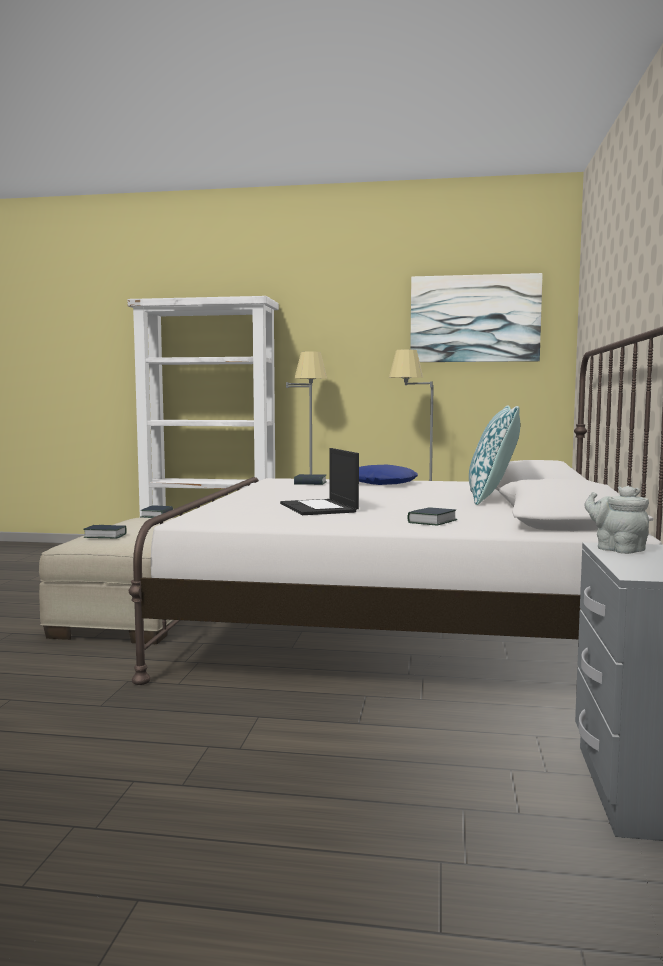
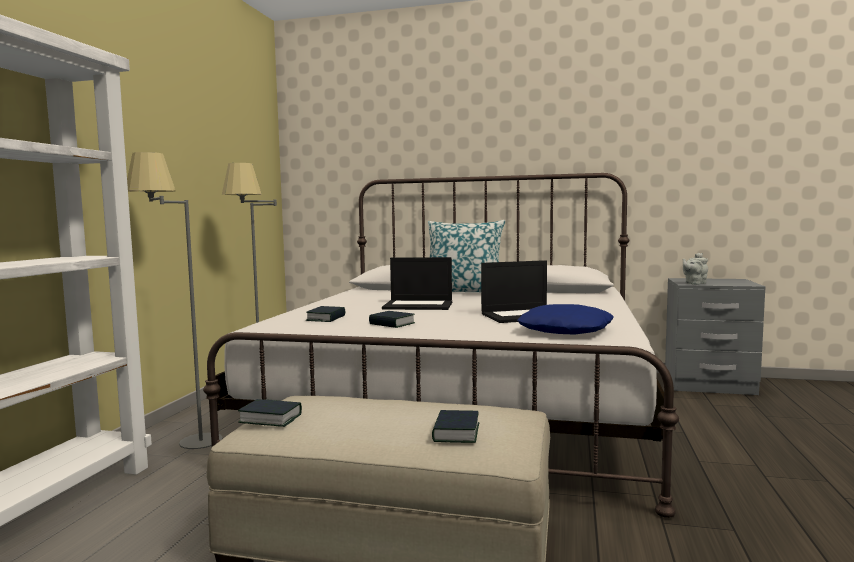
camera: 85 degrees left, 0 degrees up
(382, 483) = (344, 305): blue pillow -> blue pillow (564, 330)
(383, 492) = (419, 305): none -> laptop
(432, 522) = (584, 301): book -> book (392, 324)
(474, 319) = (232, 136): picture -> none

